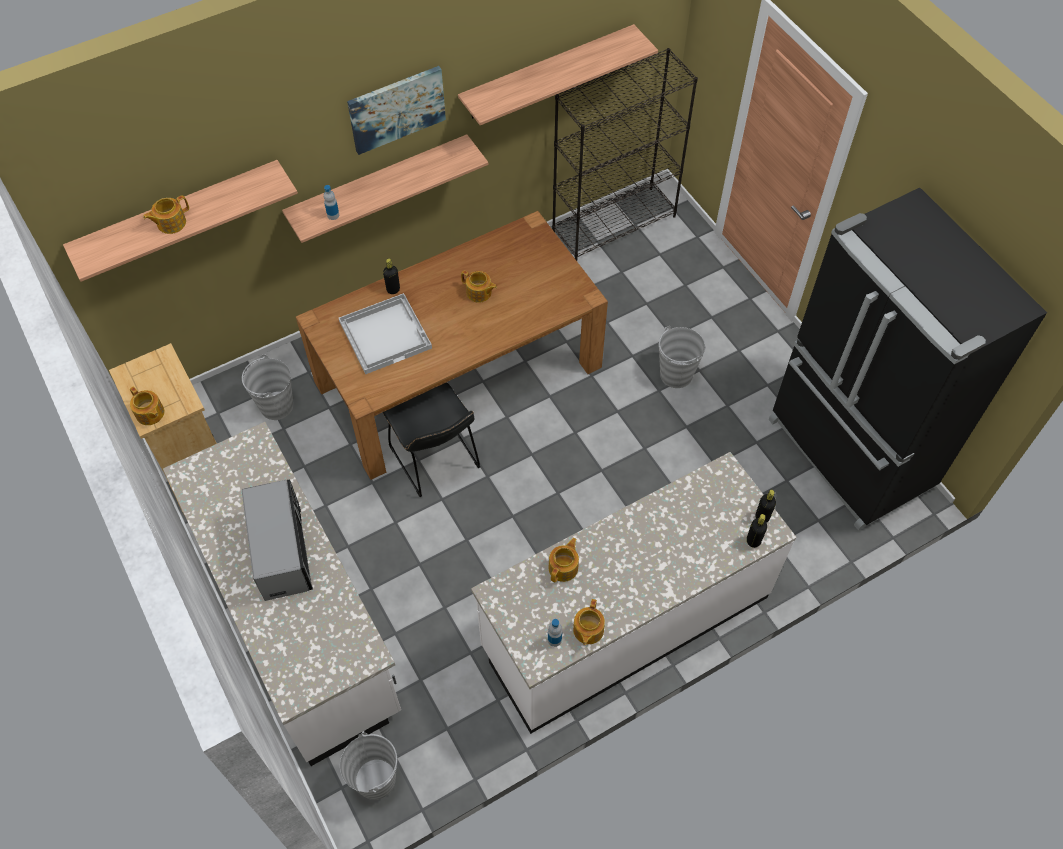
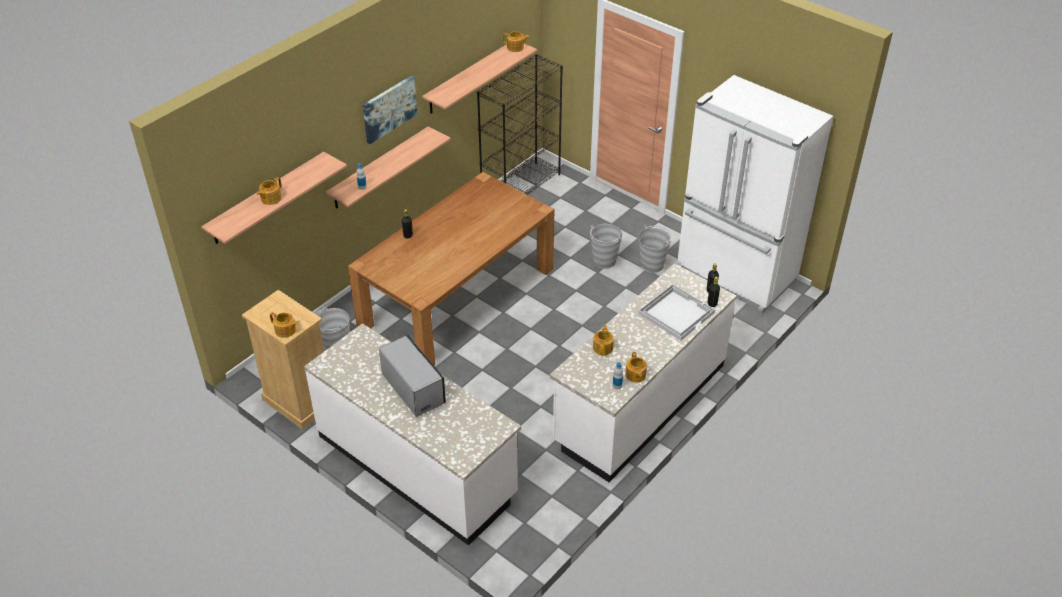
camera: 20 degrees left, 15 degrees down
(376, 779) = (518, 539): grey bucket -> grey bucket (652, 265)
(385, 334) = (416, 260): white tray -> white tray (676, 313)
(437, 461) = (467, 349): black chair -> none
(479, 293) = (467, 224): teapot -> teapot (515, 48)
(848, 455) = (735, 276): black fridge -> white fridge

